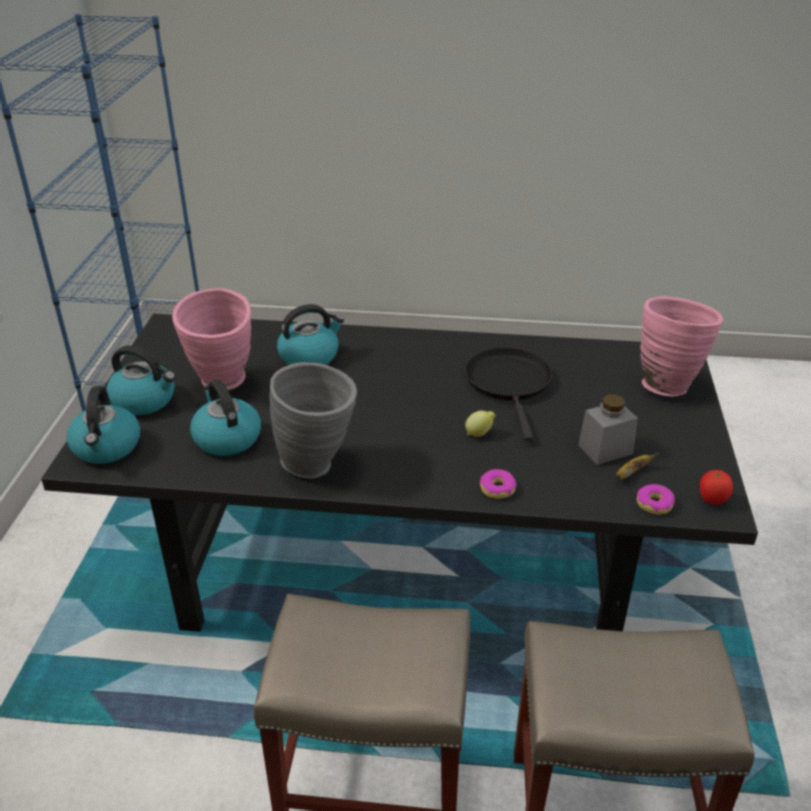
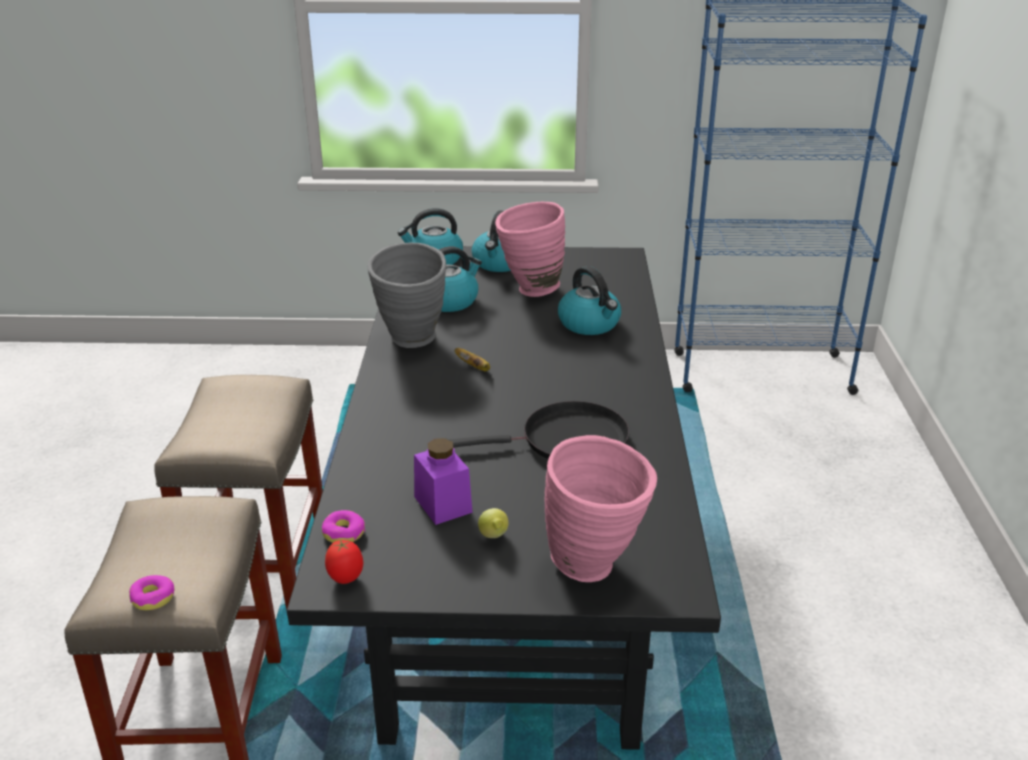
camera: 85 degrees right, 5 degrees down
(479, 433) = (466, 422): lemon -> lemon (494, 537)
(497, 488) = (375, 433): donut -> donut (153, 598)
(605, 449) = (443, 504): grey jar -> purple jar
(631, 473) = (398, 520): banana -> banana (475, 367)

